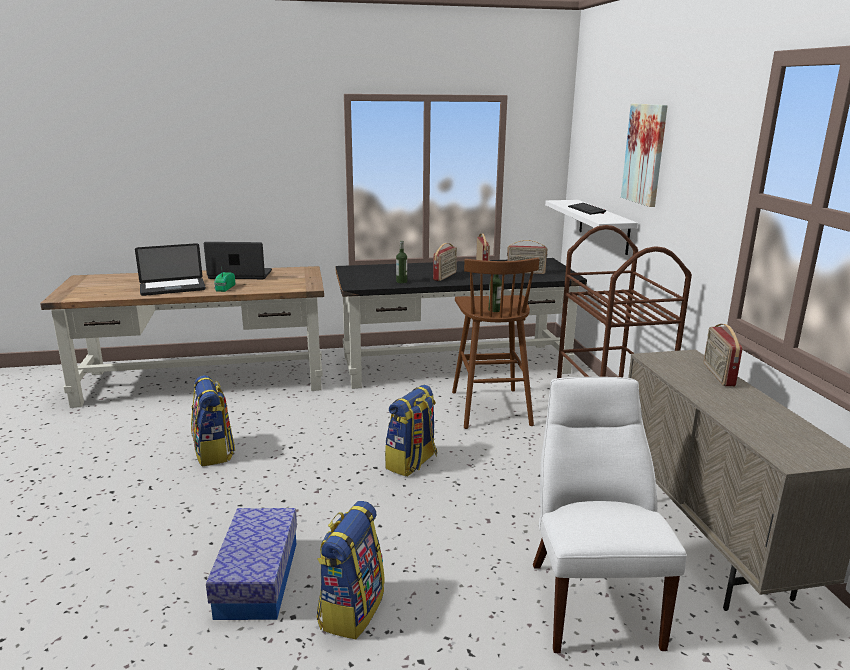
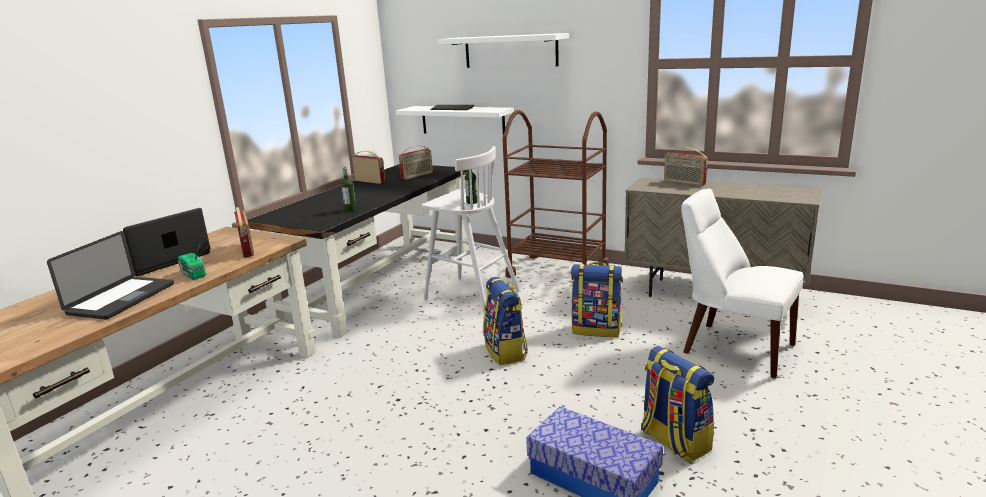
camera: 50 degrees left, 0 degrees up
(214, 452) = (341, 447): backpack -> backpack (597, 329)
(445, 276) = (370, 196): radio -> radio (247, 249)
(490, 407) = (470, 295): brown stool -> white stool
(645, 154) = (510, 51): picture -> white shelf

